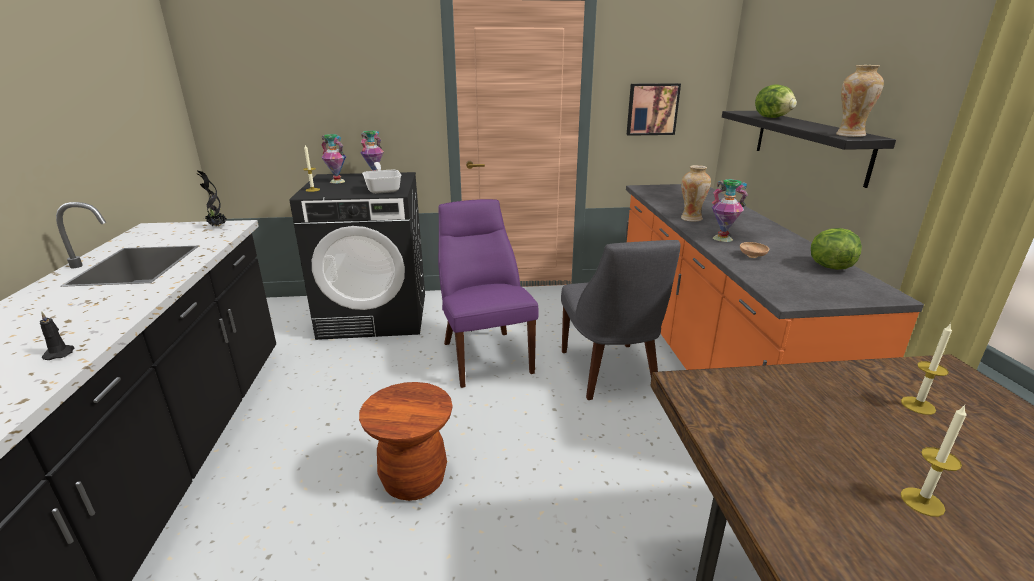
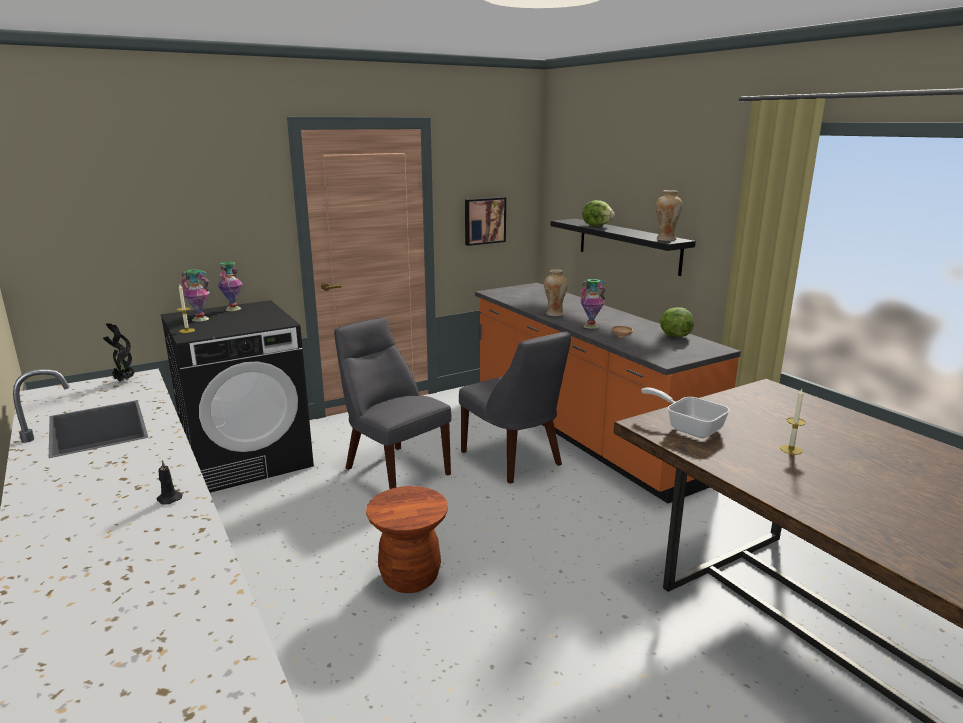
camera: 25 degrees left, 5 degrees down
(383, 189) = (265, 321): frying pan -> frying pan (689, 427)
(485, 355) = (394, 469): purple chair -> grey chair
(918, 405) = (765, 408): candle -> none

